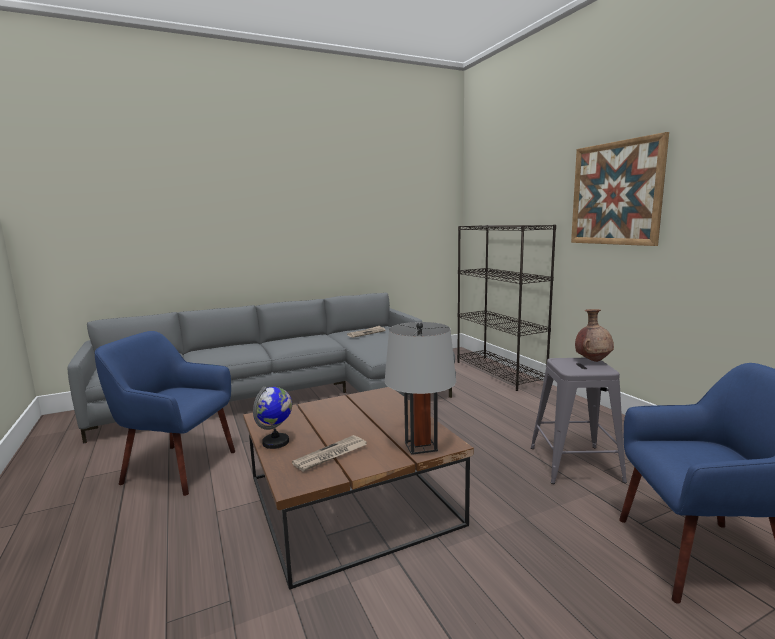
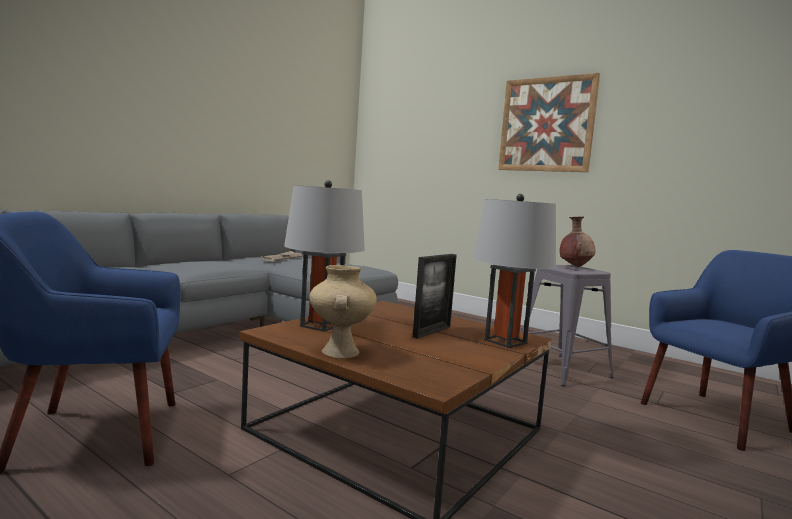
camera: 30 degrees left, 5 degrees down
(276, 442) = (339, 352): globe -> beige vase
(300, 413) = (320, 326): none -> grey table lamp
(330, 455) = (429, 356): newspaper -> none
(374, 428) = (432, 332): none -> picture frame
(499, 372) = (412, 306): black bookcase -> none

